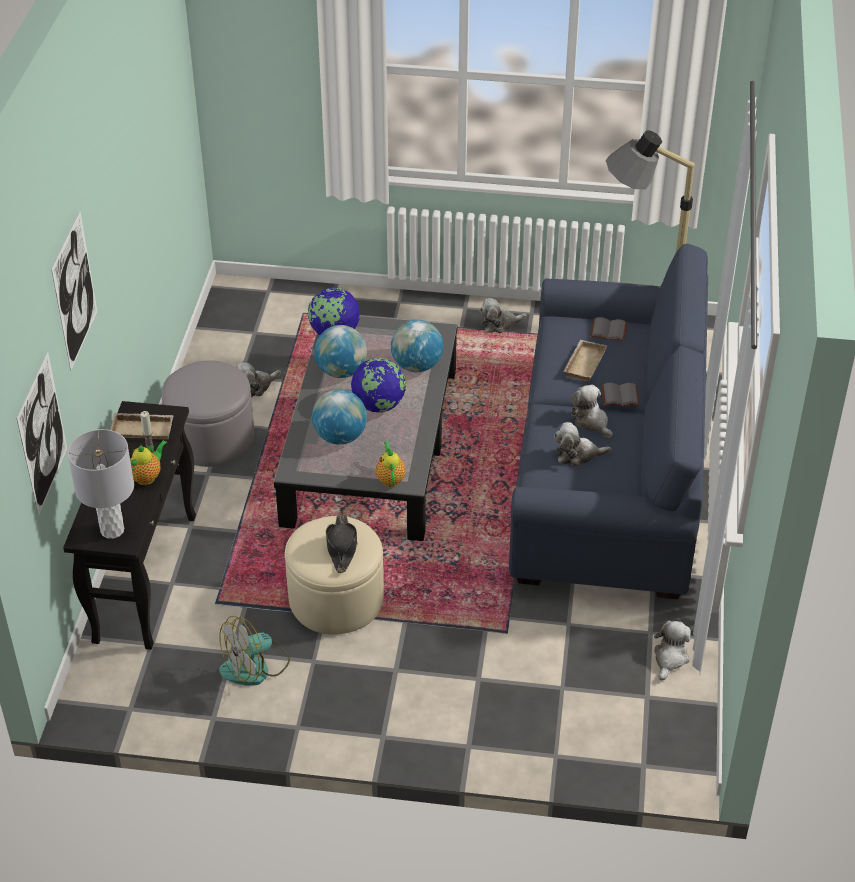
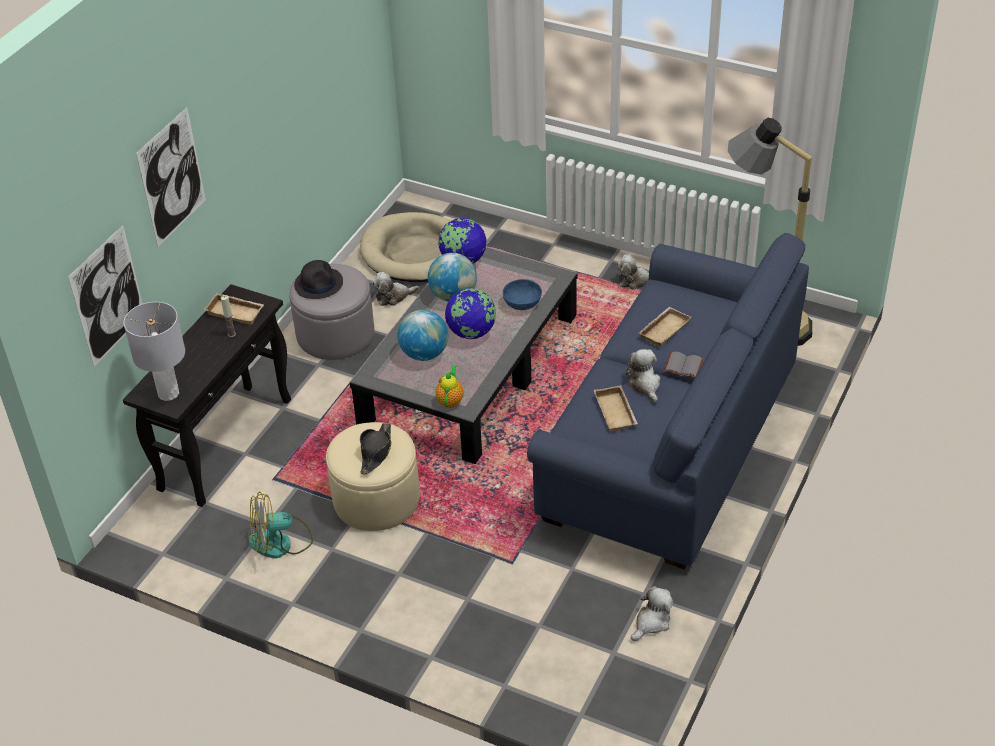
camera: 20 degrees right, 0 degrees up
(147, 476) = (219, 353): teapot -> none
(194, 385) = (319, 283): none -> black hat
(258, 336) = (416, 252): none -> beige dog bed
(416, 366) = (522, 303): globe -> blue bowl
(577, 454) = (617, 412): plush toy -> beige tray
(607, 331) = (701, 304): grey book -> none

